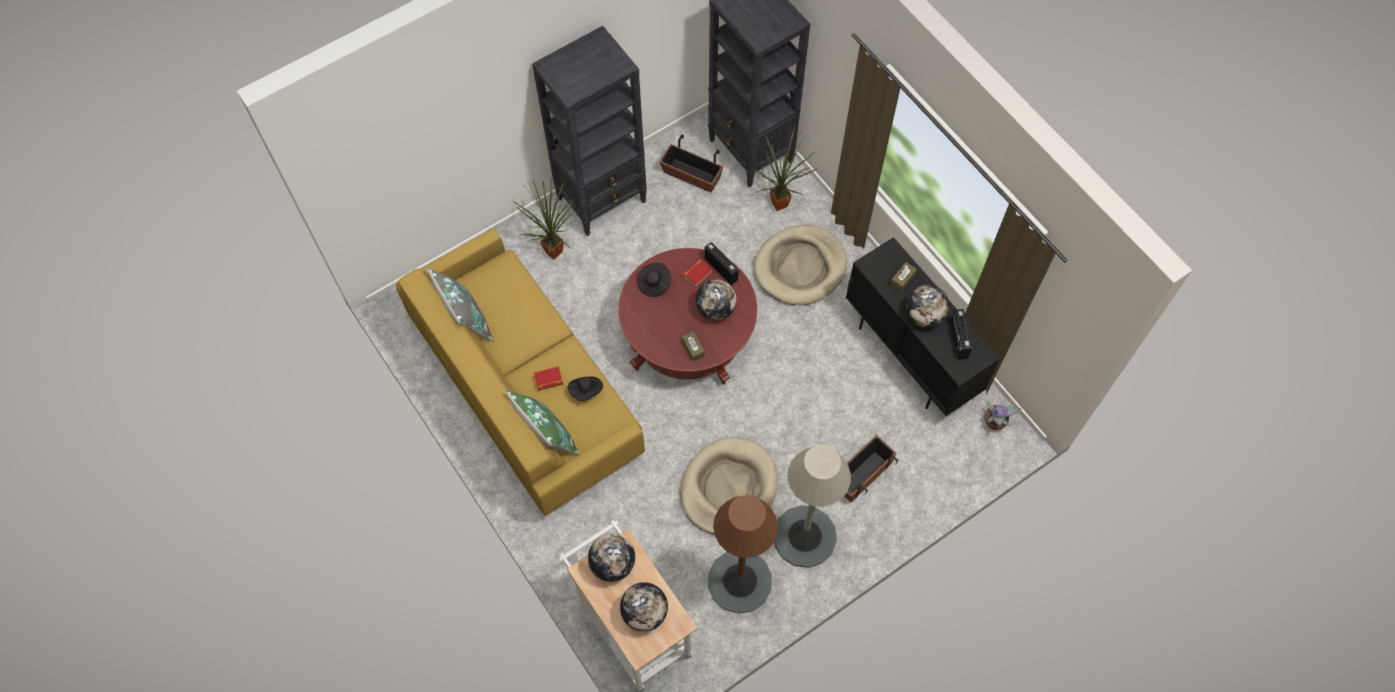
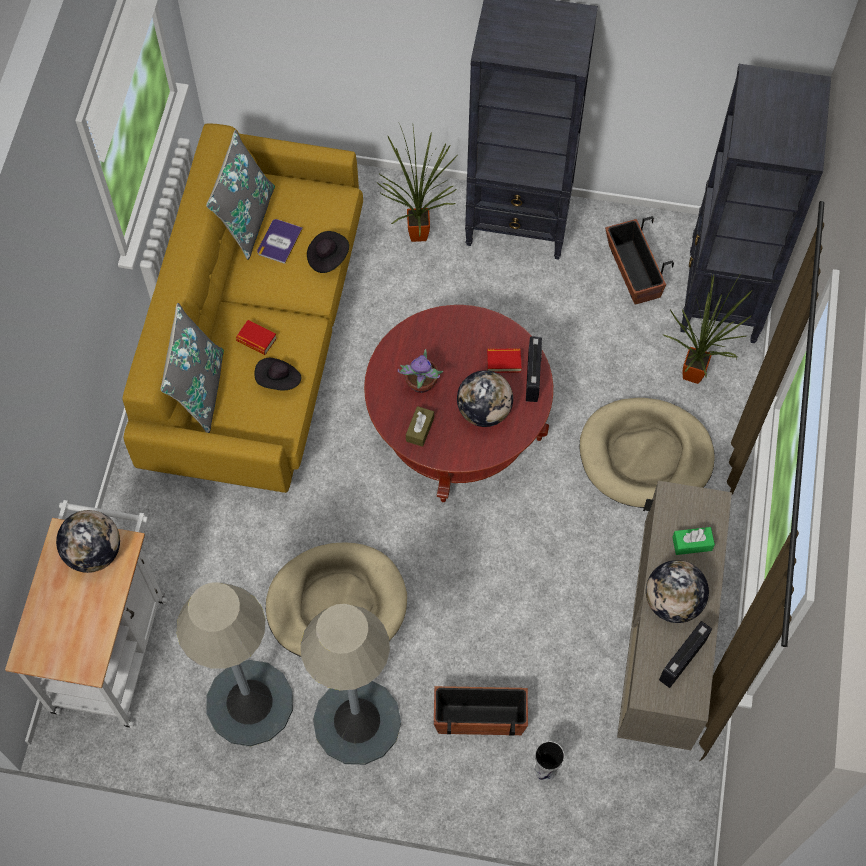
camera: 45 degrees right, 0 degrees up
(500, 315) = (279, 241): none -> book
(546, 436) = (199, 390): green pillow -> grey pillow
(644, 612) = (71, 625): globe -> none
(654, 284) = (451, 334): black hat -> black hat (327, 257)
(740, 581) = (250, 703): brown floor lamp -> grey floor lamp
(902, 279) = (692, 544): brown tissue box -> green tissue box
(909, 357) = (661, 647): black cabinet -> beige cabinet
(921, 469) = (547, 769): none -> vase
(994, 423) = (678, 799): potted plant -> potted plant (421, 384)

